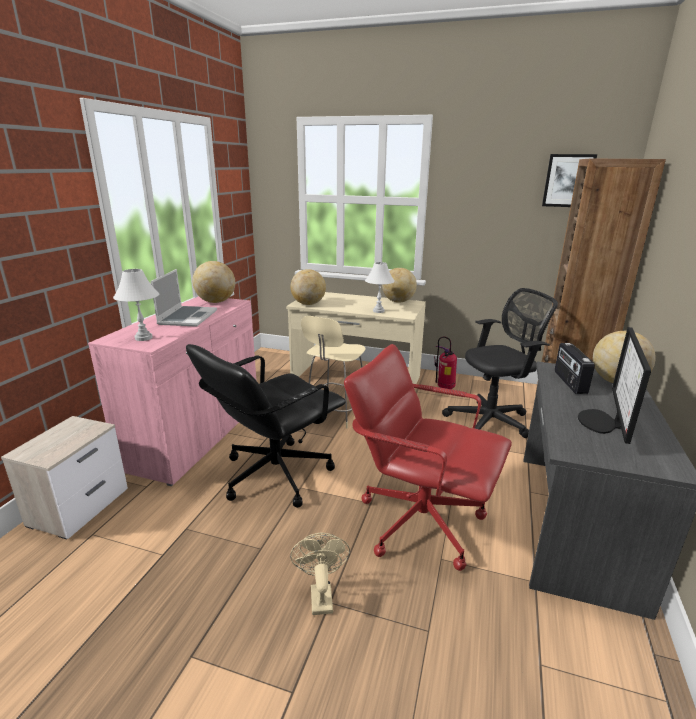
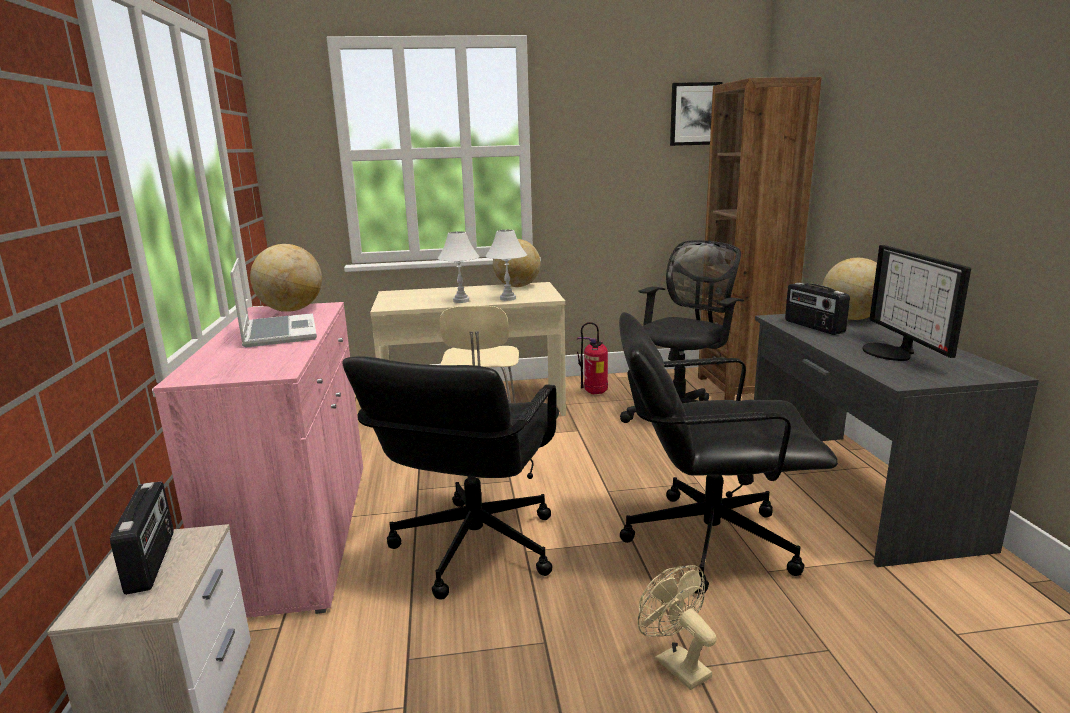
camera: 25 degrees left, 5 degrees down
(67, 435) = (152, 561): none -> radio
(143, 338) = (249, 365): white table lamp -> white table lamp (461, 301)
(308, 304) = (400, 305): globe -> none
(420, 521) = (707, 540): red office chair -> black office chair

